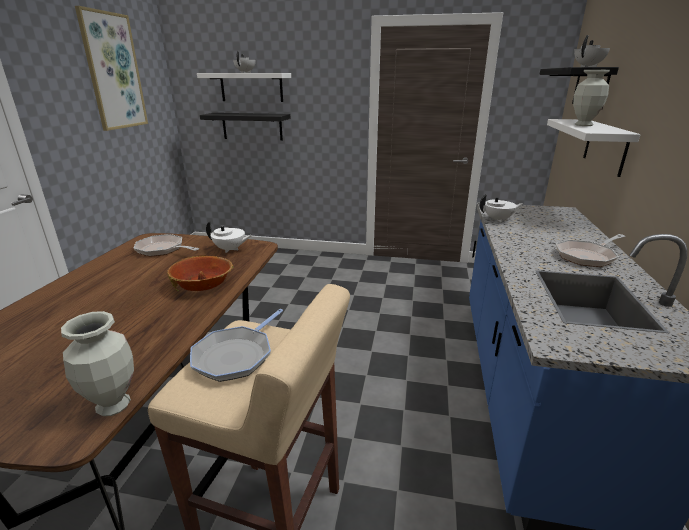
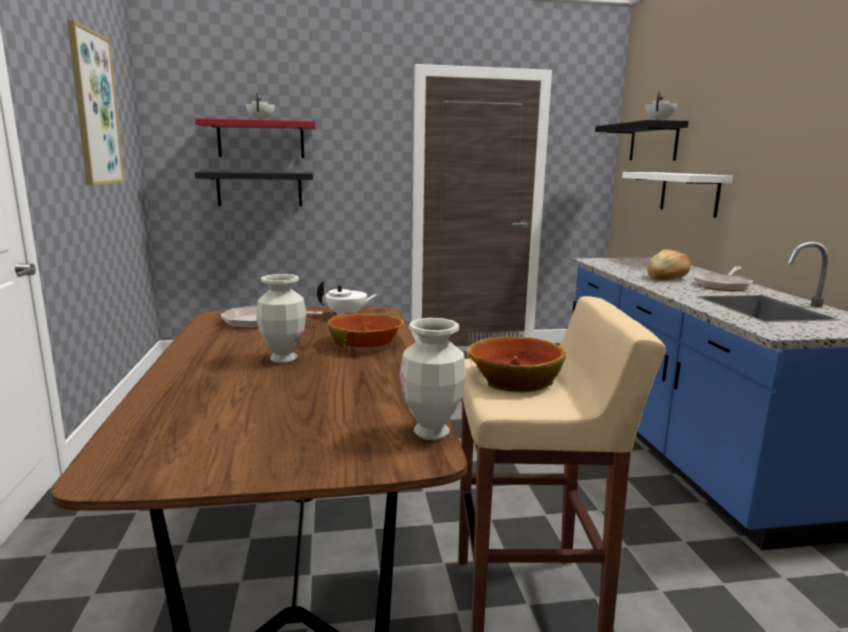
camera: 20 degrees left, 10 degrees down
(236, 355) = (514, 377): frying pan -> bowl
(251, 87) = (261, 139): white shelf -> red shelf
(498, 220) = (612, 268): white teapot -> none
(538, 238) = (667, 278): none -> bread
(583, 125) = (670, 173): vase -> vase (283, 359)

